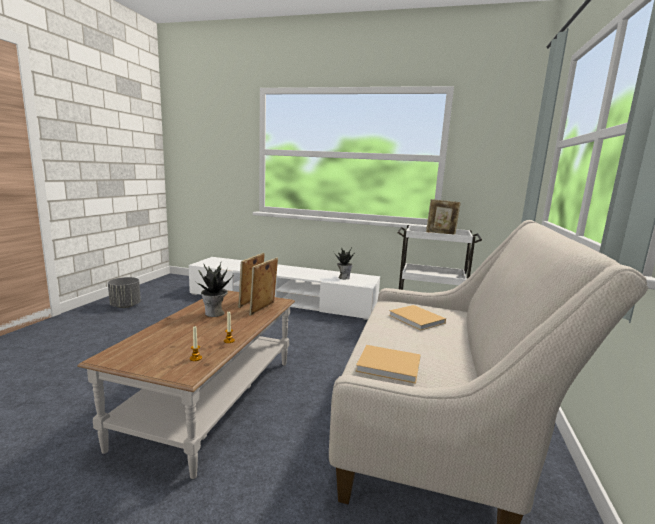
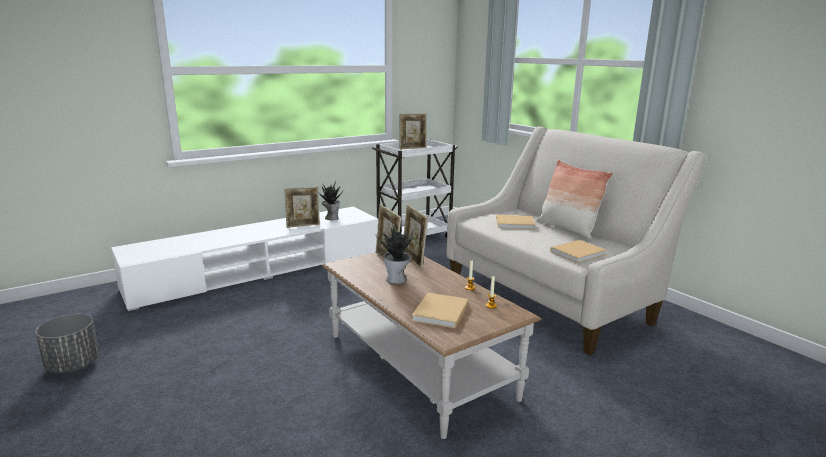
camera: 50 degrees left, 5 degrees up
(159, 342) = (440, 313): none -> beige book
(315, 276) = (303, 225): none -> picture frame
(458, 345) = (567, 229): none -> pillow

